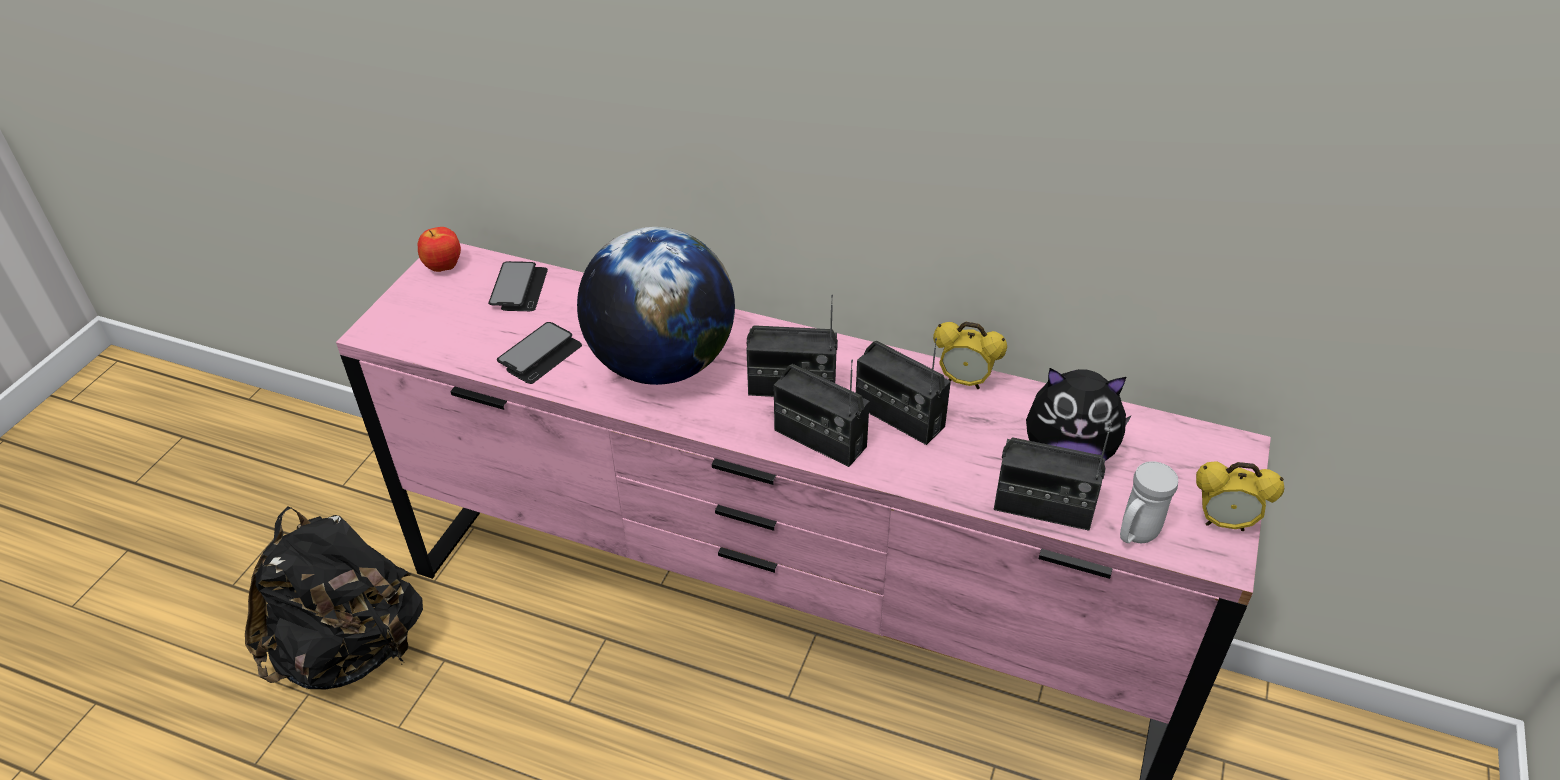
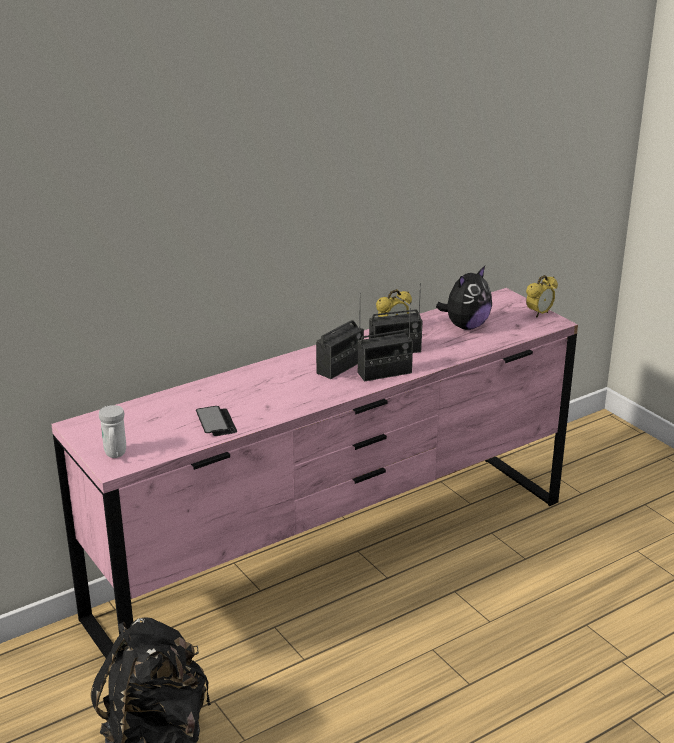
camera: 55 degrees left, 15 degrees down
(443, 268) = (86, 429): apple -> none
(519, 288) = (146, 412): phone -> none
(662, 364) = (275, 392): globe -> none
(1043, 507) = (489, 343): radio -> none
(1135, 535) = (525, 332): white mug -> white mug (115, 455)

